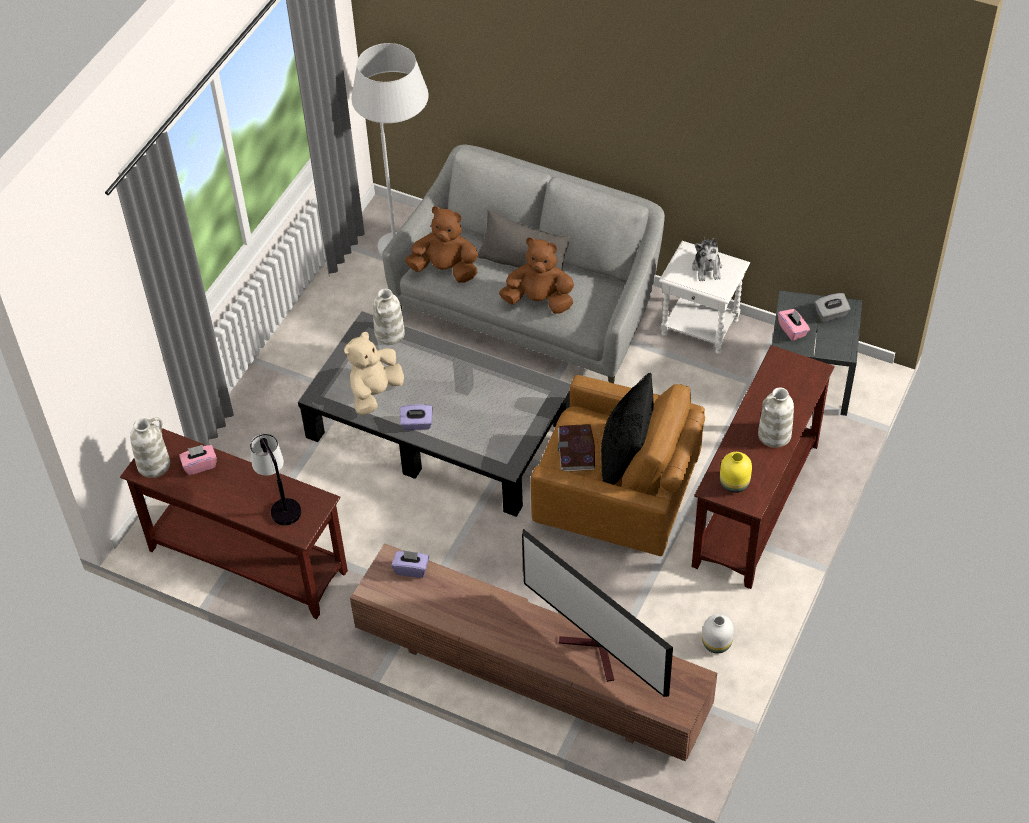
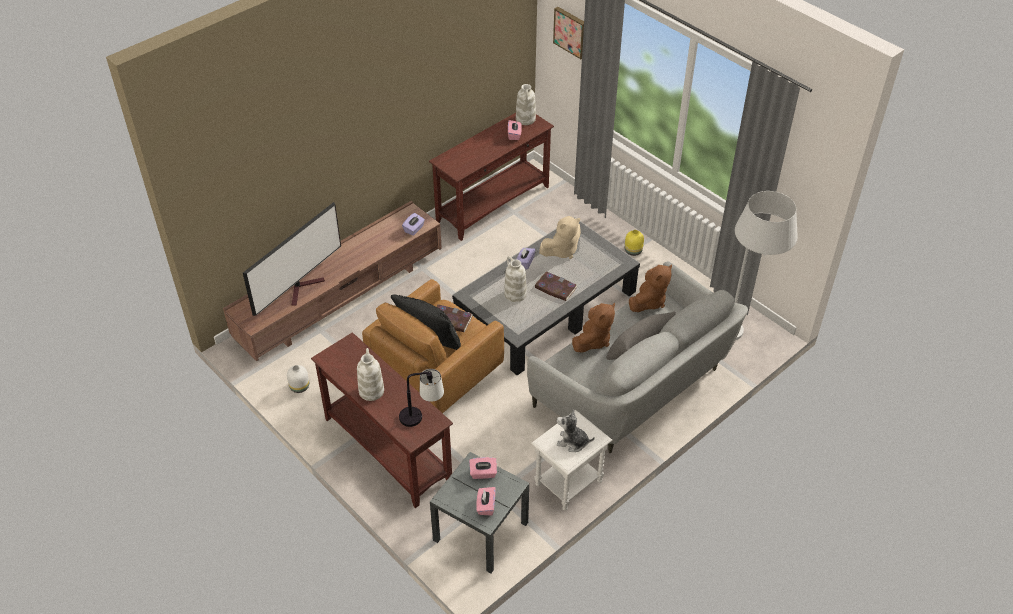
camera: 110 degrees right, 5 degrees down
(100, 307) = (571, 32): none -> picture
(279, 502) = (467, 158): table lamp -> table lamp (422, 416)
(375, 393) = (561, 250): beige plush toy -> beige plush toy turned 90 degrees clockwise
(389, 334) = (610, 270): white vase -> white vase (514, 294)
(450, 378) = (555, 288): none -> book
(596, 652) = (303, 288): television -> television turned 150 degrees clockwise
(734, 482) = (347, 355): yellow vase -> yellow vase (633, 251)
(831, 314) = (486, 506): grey tissue box -> pink tissue box

